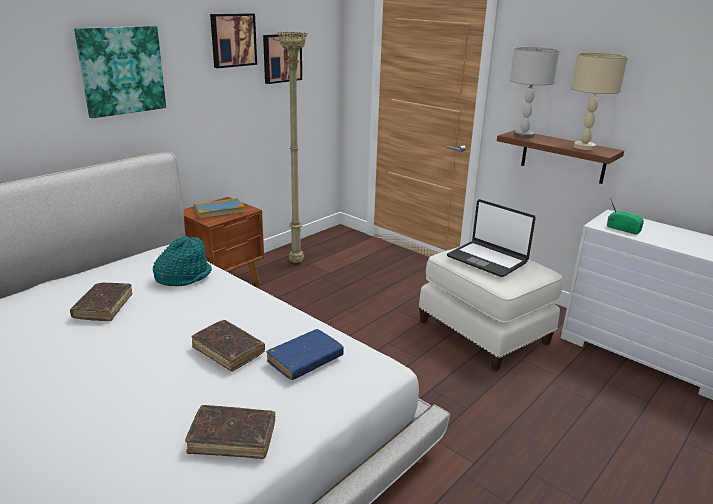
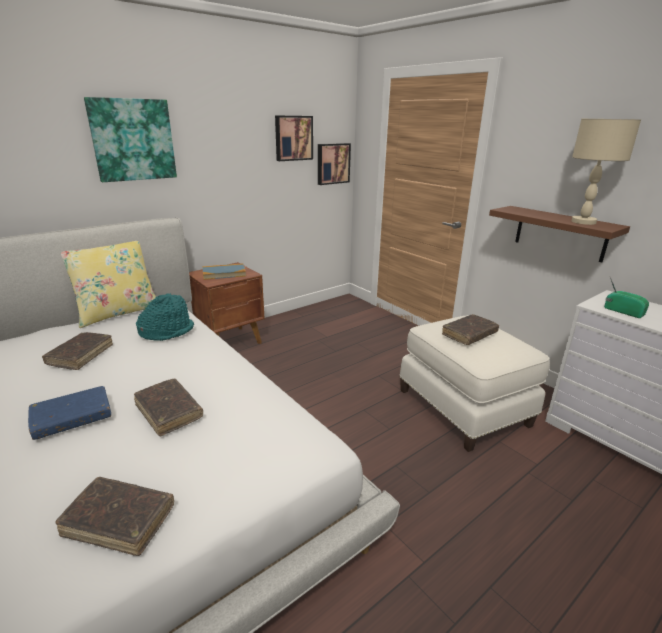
camera: 10 degrees right, 0 degrees up
(116, 261) = (118, 313): none -> yellow pillow
(232, 40) = (244, 118): picture -> picture (332, 163)
(297, 262) = (300, 325): beige floor lamp -> none
(305, 360) = (241, 431): blue book -> blue book (72, 418)
(487, 259) = (469, 334): laptop -> brown book
(524, 135) = (518, 210): grey table lamp -> none

